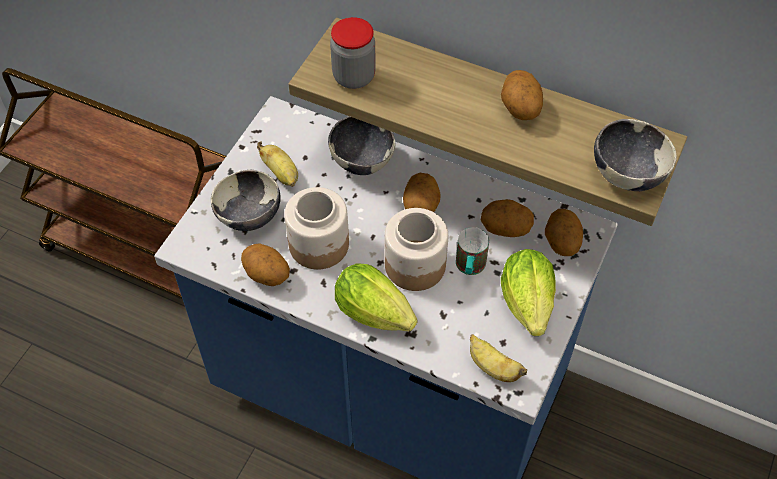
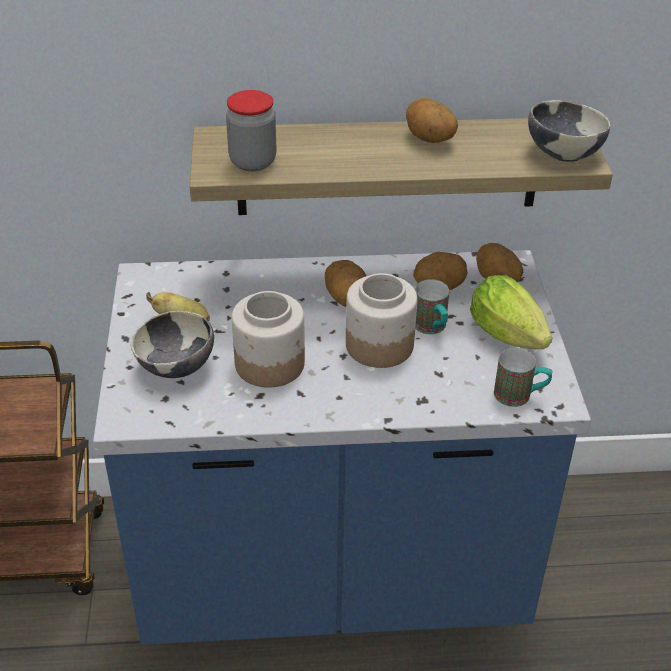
camera: 30 degrees left, 15 degrees down
(266, 276) = (235, 410): potato -> none
(362, 161) = (258, 283): bowl -> none
(378, 315) = (377, 398): lettuce -> none
(492, 367) = (520, 396): banana -> mug

